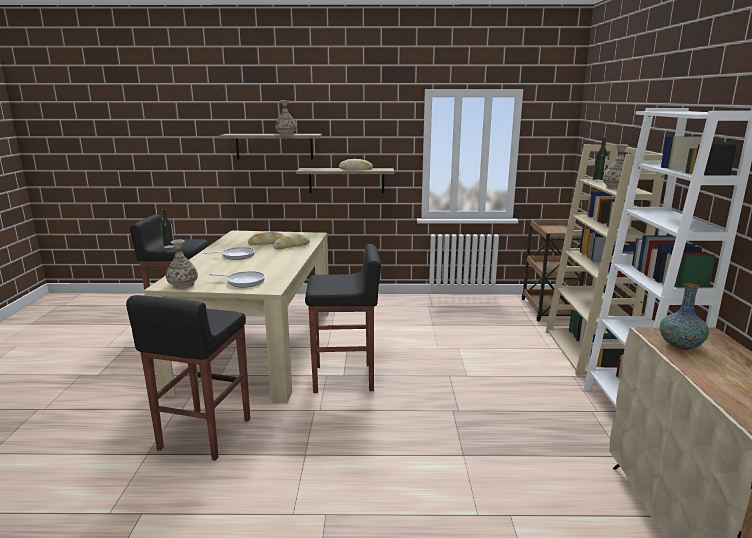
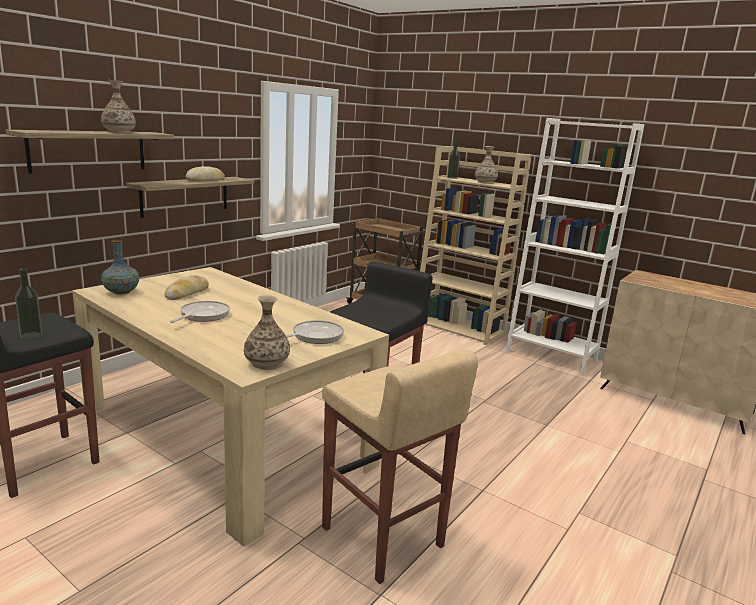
camera: 55 degrees left, 0 degrees up
(203, 434) = (382, 538): black stool -> beige stool
(291, 246) = (227, 289): bread -> none
(680, 345) = (657, 282): vase -> vase (121, 292)

